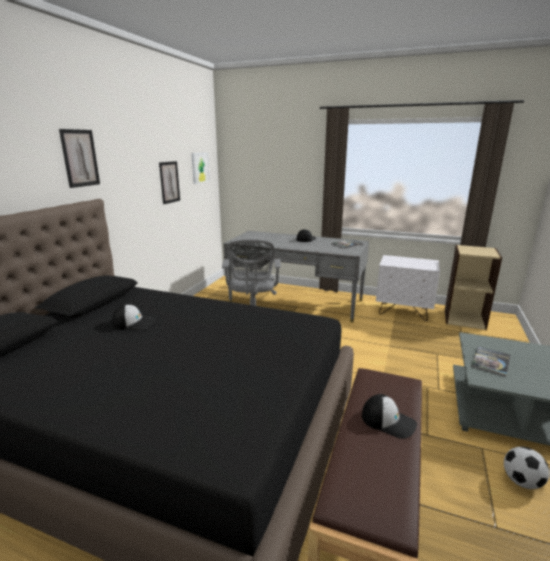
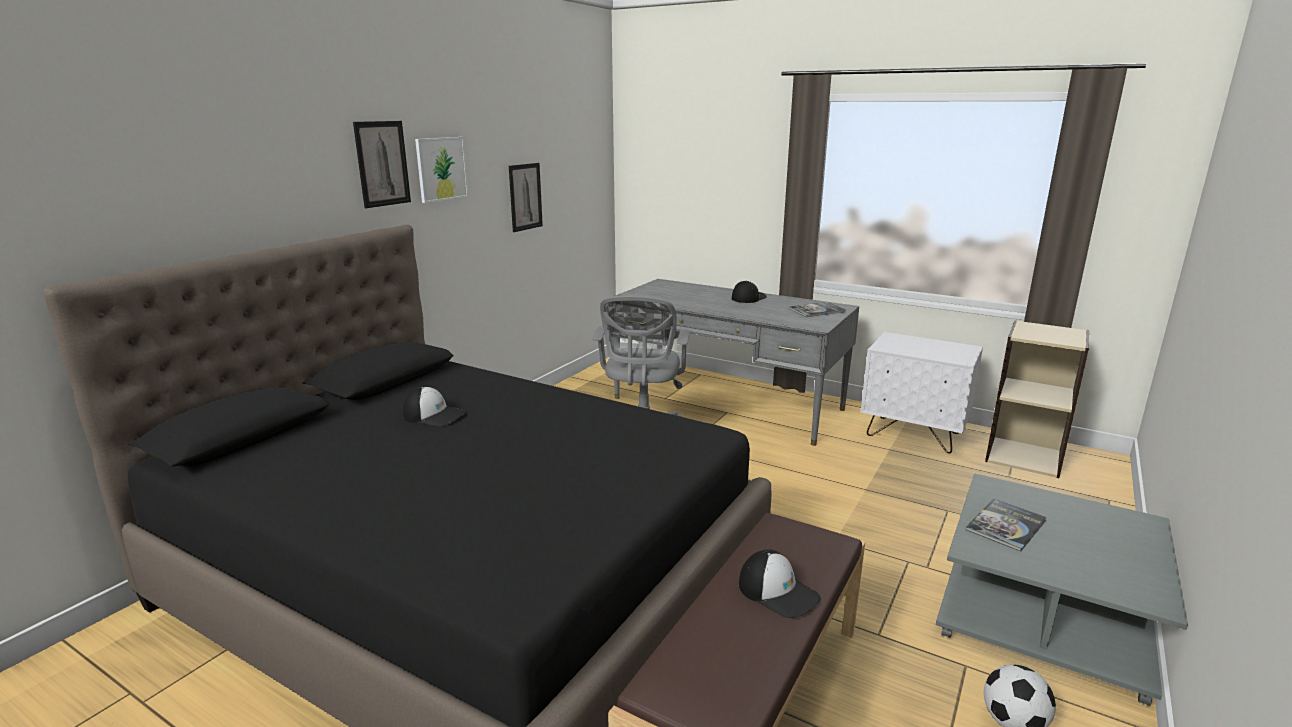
camera: 10 degrees right, 0 degrees up
(200, 167) = (581, 171): picture -> picture (441, 169)

